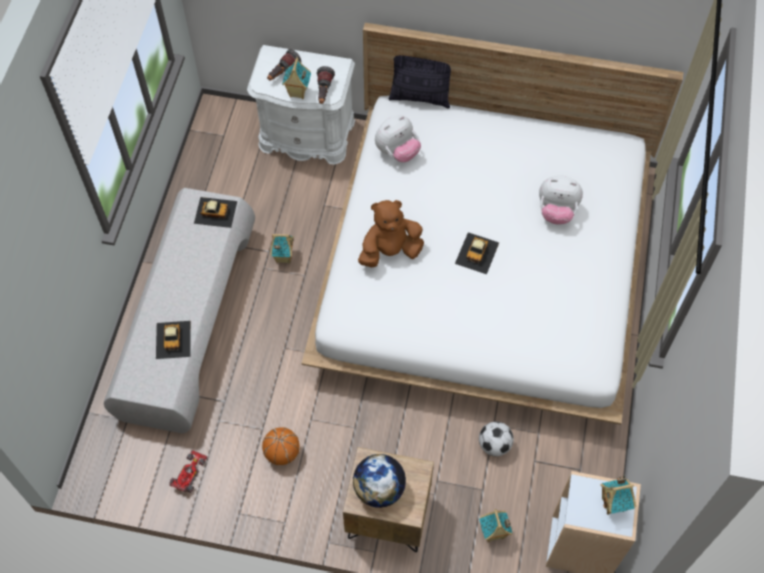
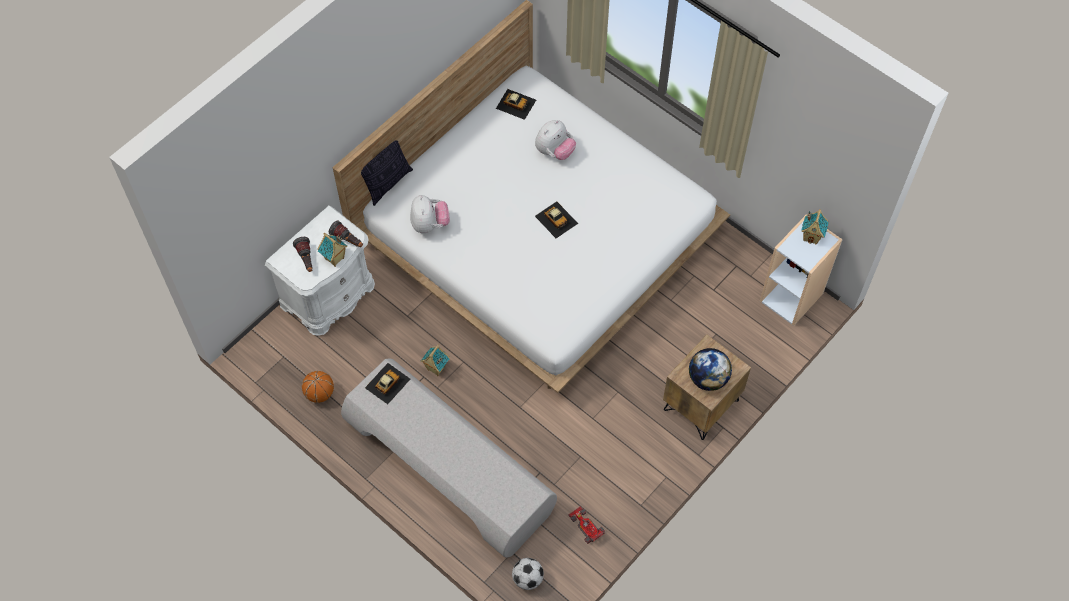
camera: 60 degrees left, 0 degrees up
(173, 339) = (487, 467): toy car -> toy car (516, 103)
(282, 453) = (608, 451): basketball -> basketball (320, 393)
(390, 251) = (517, 274): brown plush toy -> none
(493, 533) = (752, 345): toy house -> none
(494, 445) = (686, 308): football -> football (527, 578)

